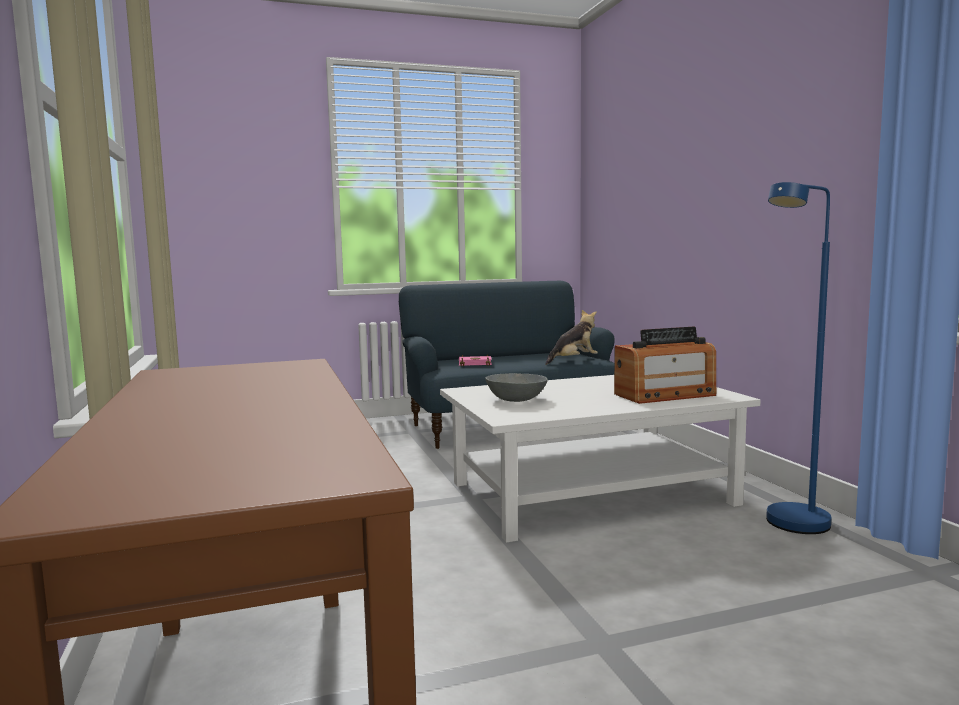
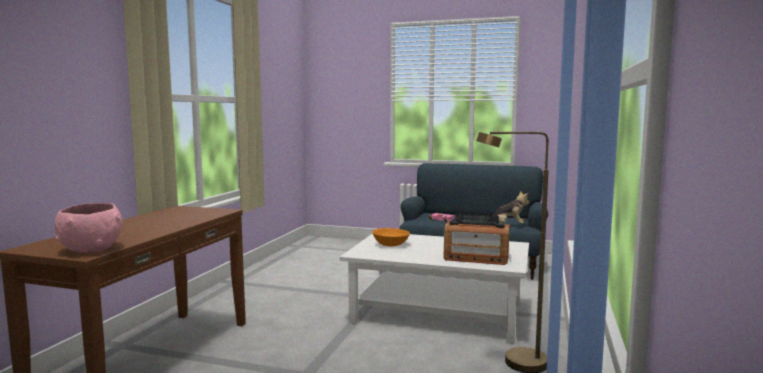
camera: 35 degrees right, 0 degrees up
(310, 463) = (91, 249): none -> pink bowl
(516, 400) = (390, 245): grey bowl -> orange bowl
(792, 527) = (514, 364): blue floor lamp -> brown floor lamp

